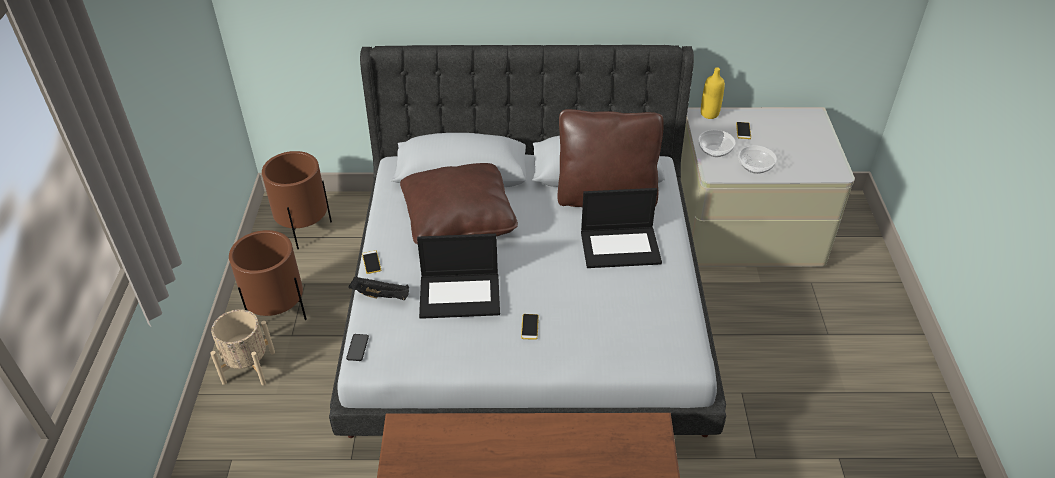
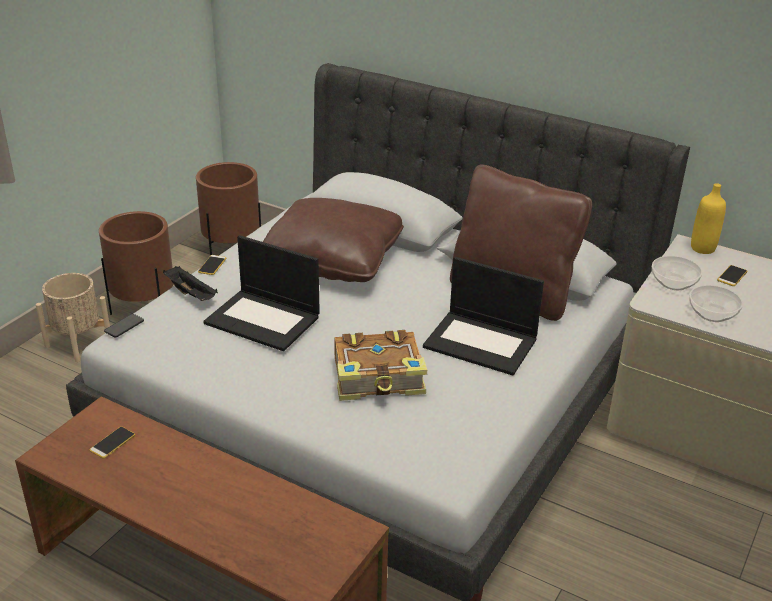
camera: 30 degrees right, 10 degrees down
(530, 327) = (305, 375): phone -> phone (112, 443)
(580, 306) = (379, 378): none -> book

